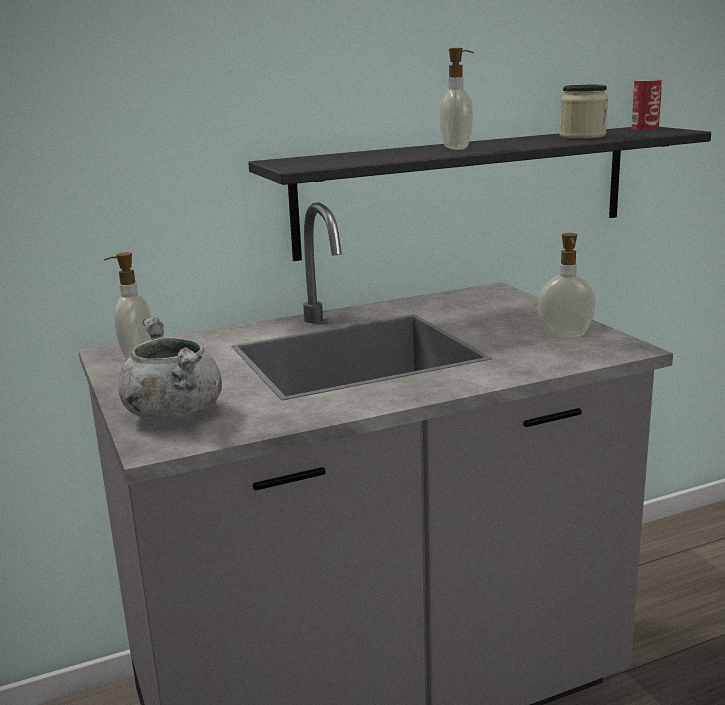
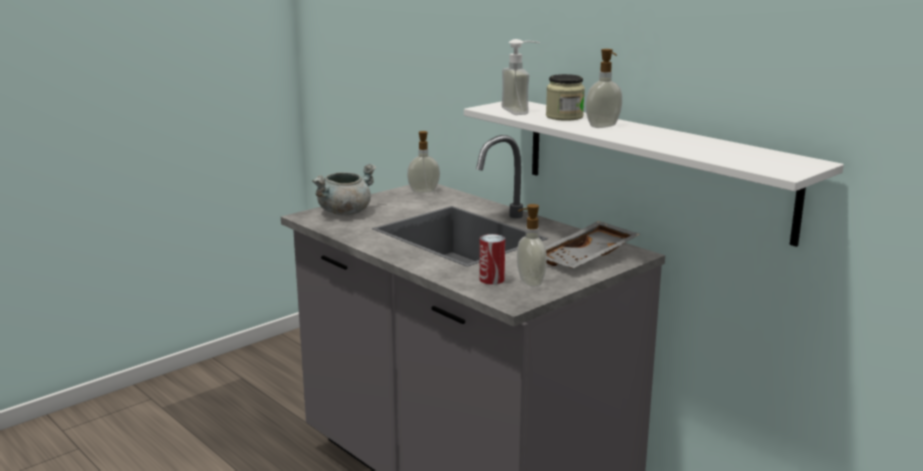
camera: 70 degrees right, 0 degrees up
(335, 160) = (522, 110): none -> soap dispenser
(466, 190) = (652, 166): black shelf -> white shelf
(495, 307) = (587, 258): none -> grey tray
(582, 136) = (711, 148): jar -> jar (564, 116)
(645, 128) = (801, 162): can -> can (492, 279)

